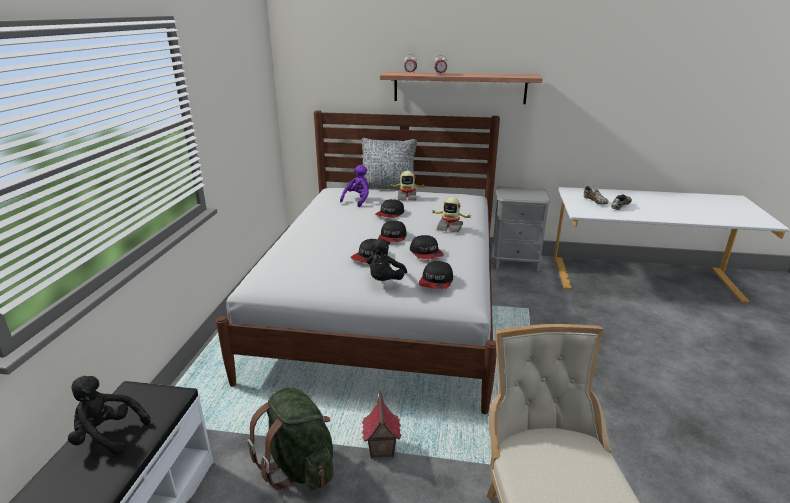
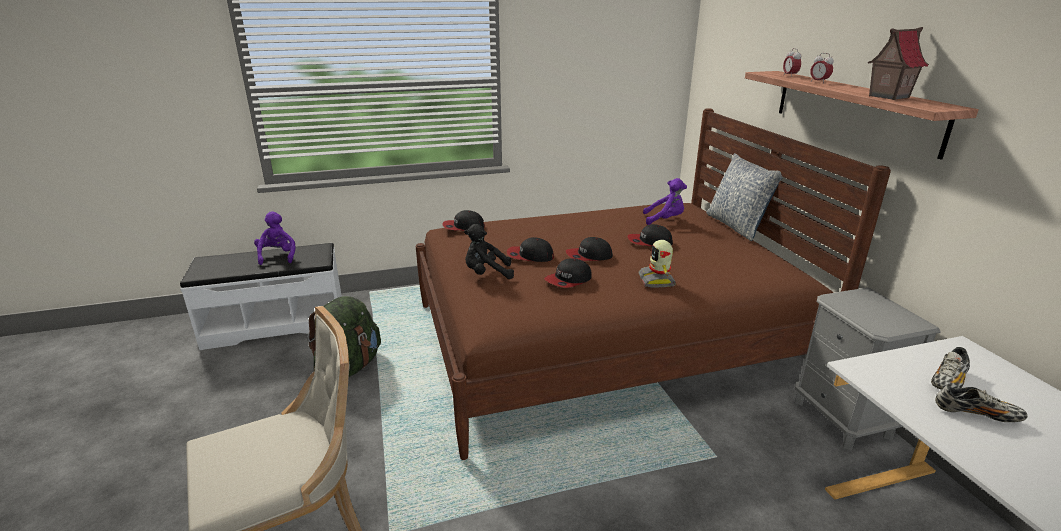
camera: 65 degrees right, 0 degrees up
(108, 435) = (277, 256): black plush toy -> purple plush toy
(381, 449) = (382, 402): toy house -> toy house (888, 96)
(384, 306) = (603, 341): white bed -> brown bed
(407, 197) = (715, 240): toy robot -> none
(436, 281) = (507, 298): cap -> cap (463, 227)

